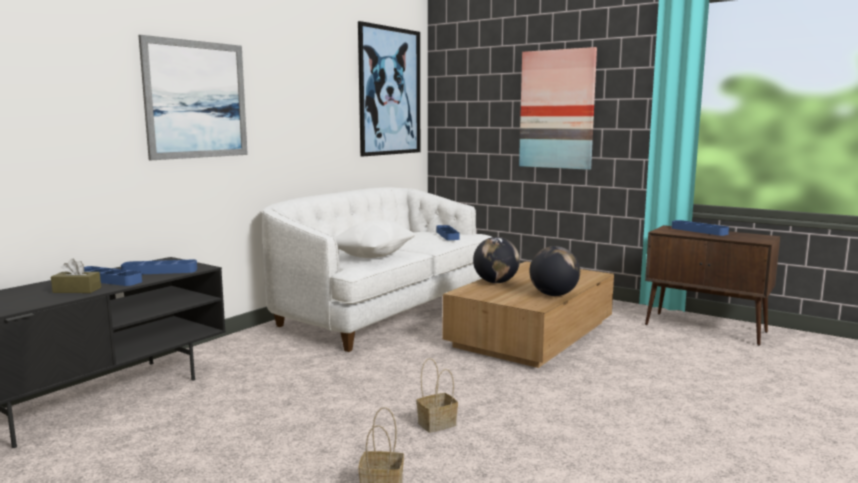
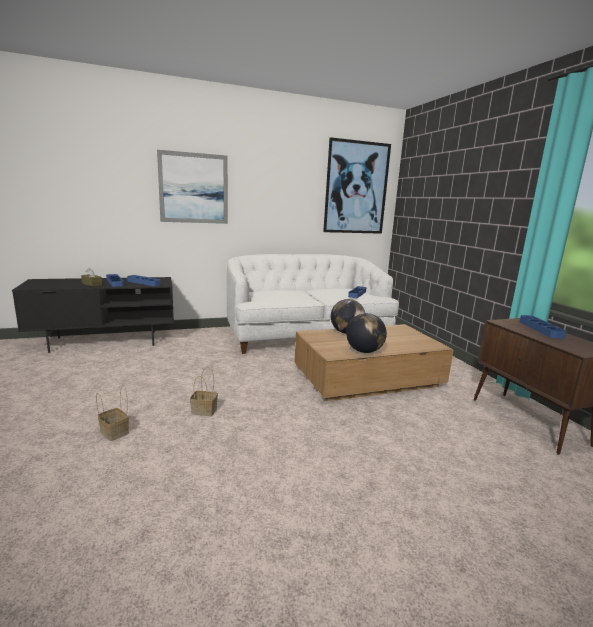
camera: 35 degrees right, 5 degrees up
(372, 256) = (278, 297): white pillow -> none
(557, 109) = (469, 206): picture -> none

